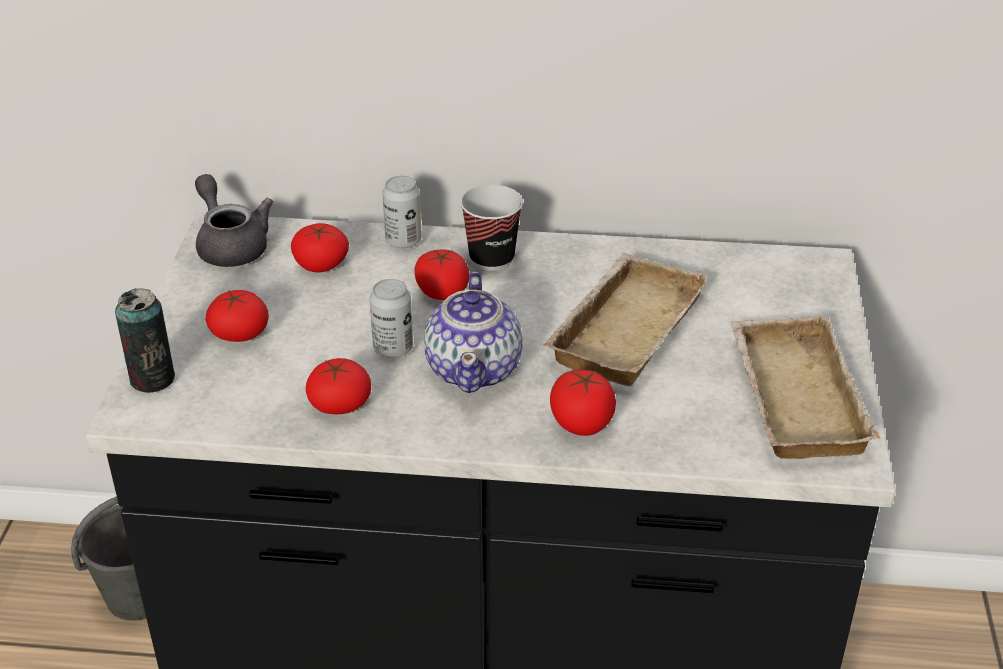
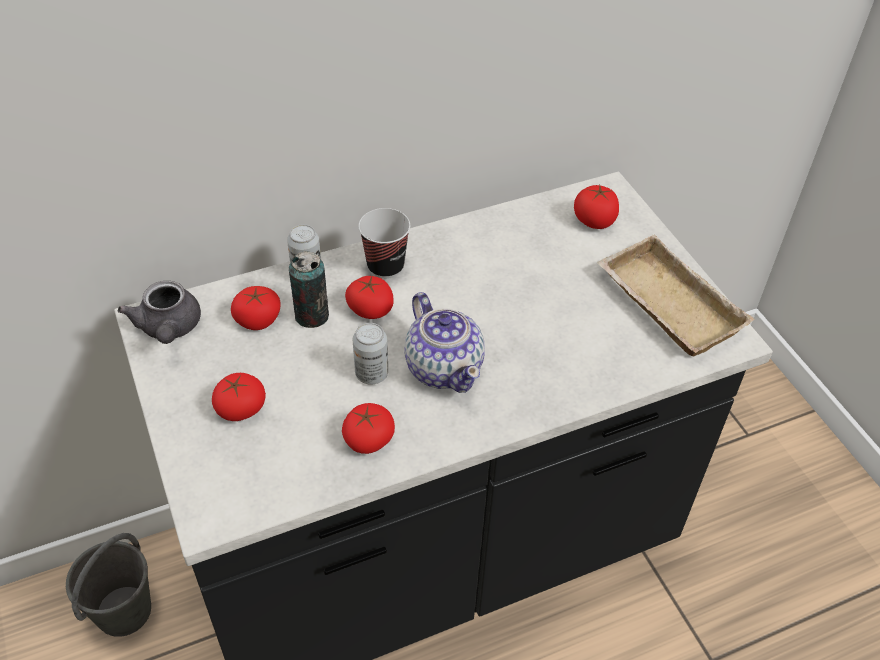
camera: 30 degrees left, 10 degrees up
(152, 379) = (201, 480): can -> can (312, 316)
(230, 245) = (169, 329): grey teapot -> grey teapot turned 135 degrees counterclockwise
(581, 423) = (550, 382): tomato -> tomato (594, 221)
(623, 326) = (520, 290): beige tray -> none

